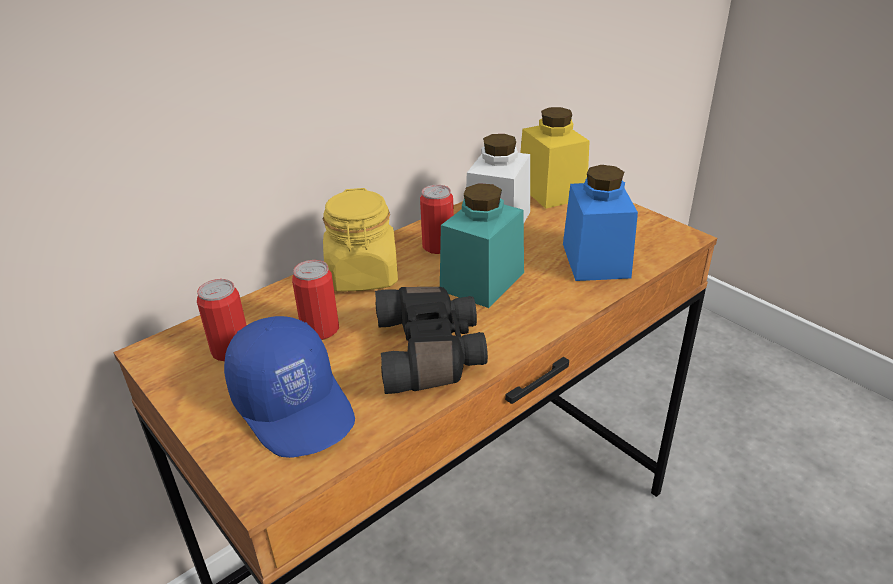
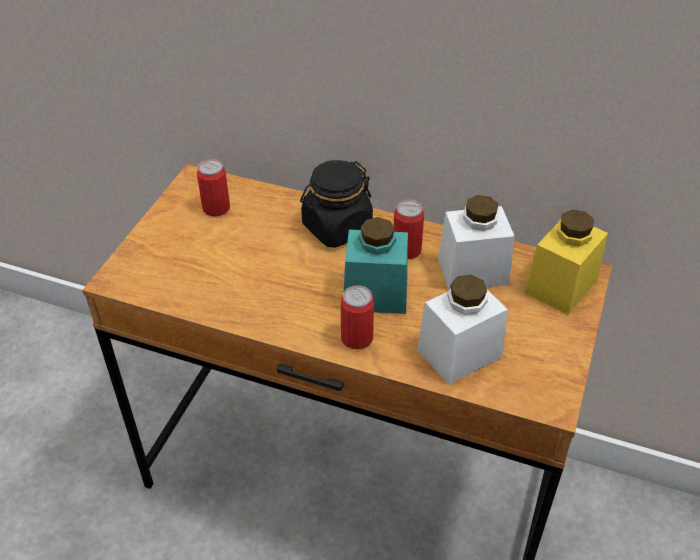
camera: 60 degrees right, 10 degrees up
(295, 405) = (183, 260): blue cap -> none
(320, 329) = (261, 236): can -> can (357, 338)
(363, 275) = (336, 228): yellow jar -> black jar
(432, 353) = (269, 300): black binoculars -> none
(595, 260) = (459, 353): blue jar -> white jar

